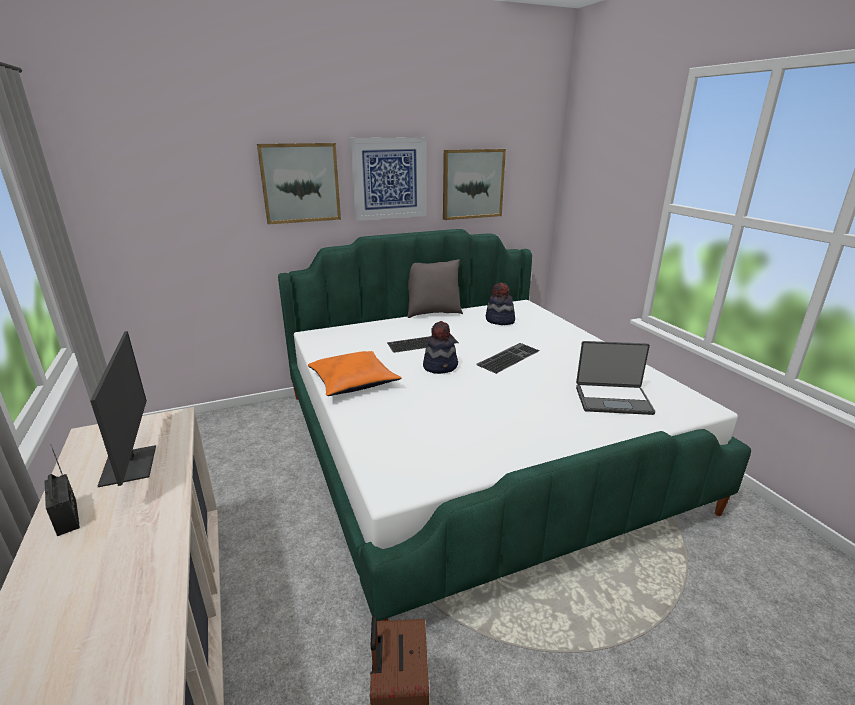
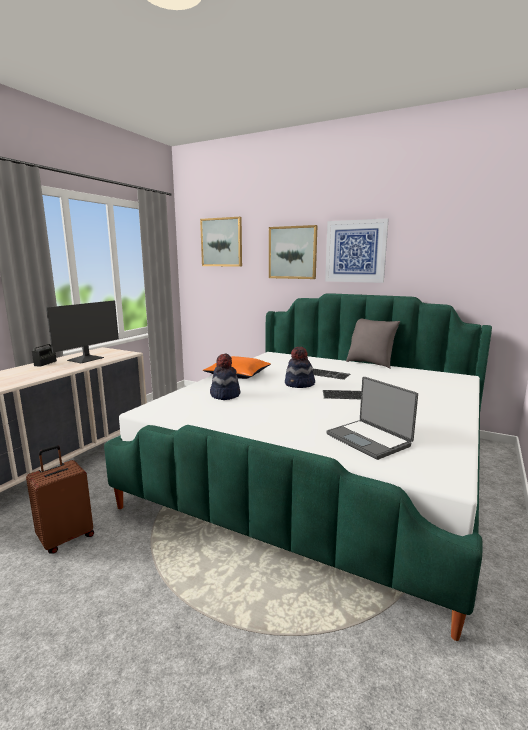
camera: 50 degrees right, 10 degrees down
(472, 184) = (433, 258): picture -> picture (222, 242)
(499, 320) = (411, 379): hat -> hat (225, 395)

